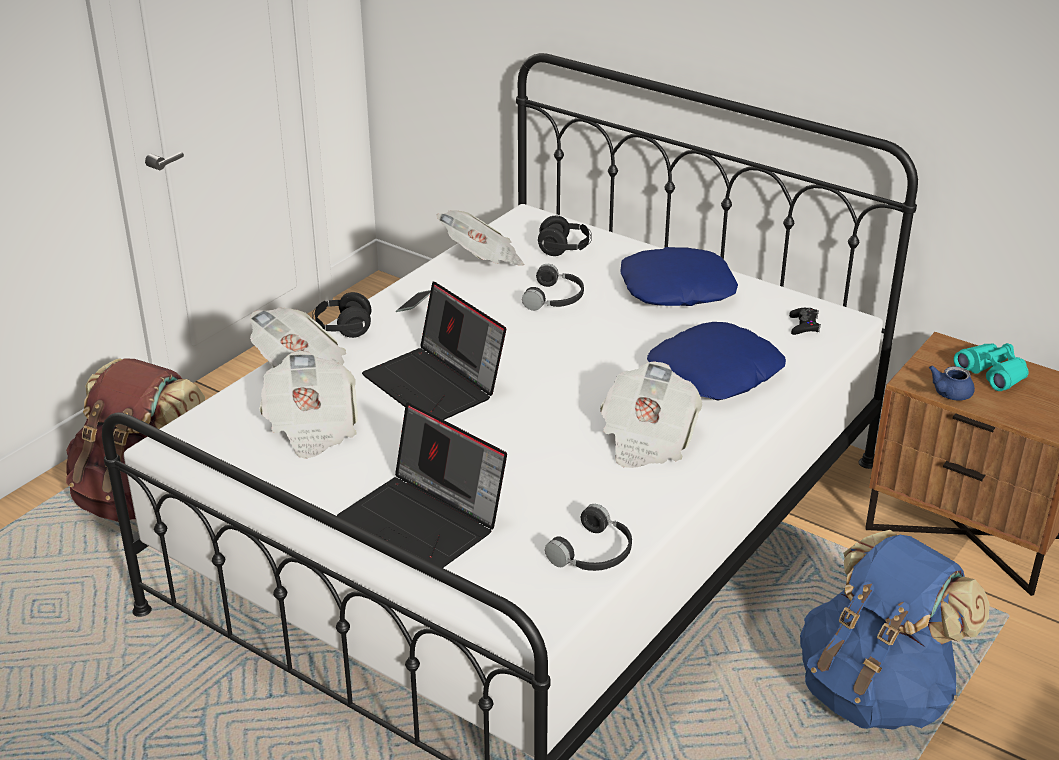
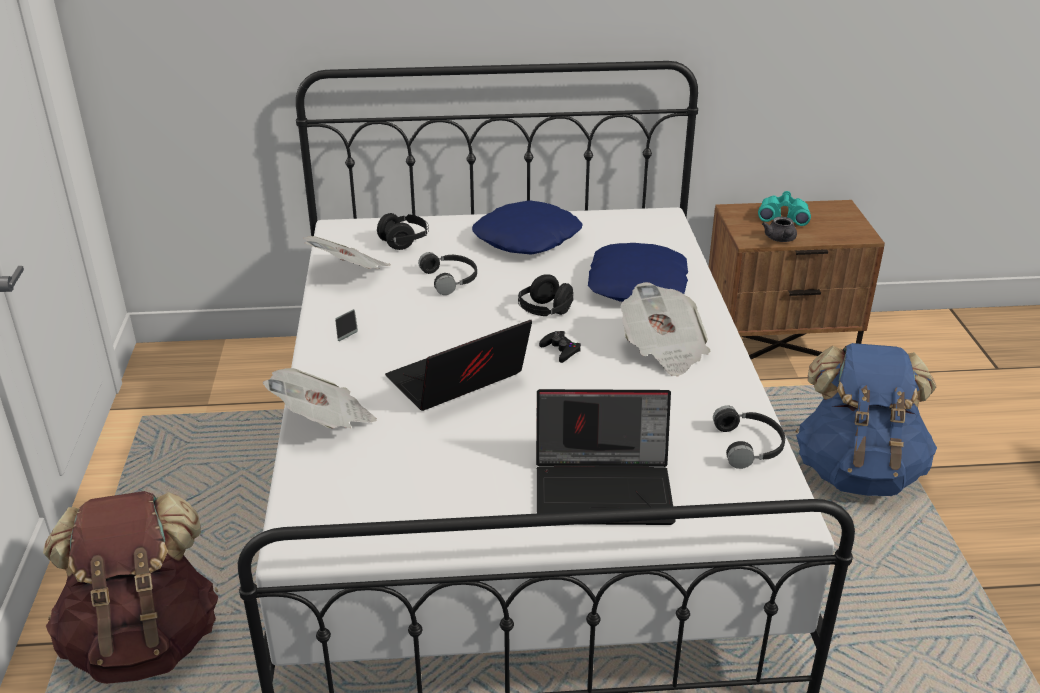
camera: 40 degrees left, 0 degrees up
(312, 427) = (406, 464): newspaper -> none
(343, 329) = (312, 374): black headphones -> black headphones (545, 311)
(436, 385) = (457, 382): laptop -> laptop turned 135 degrees clockwise
(804, 325) = (644, 230): black game controller -> black game controller (560, 350)
(949, 394) = (780, 239): blue teapot -> grey teapot

